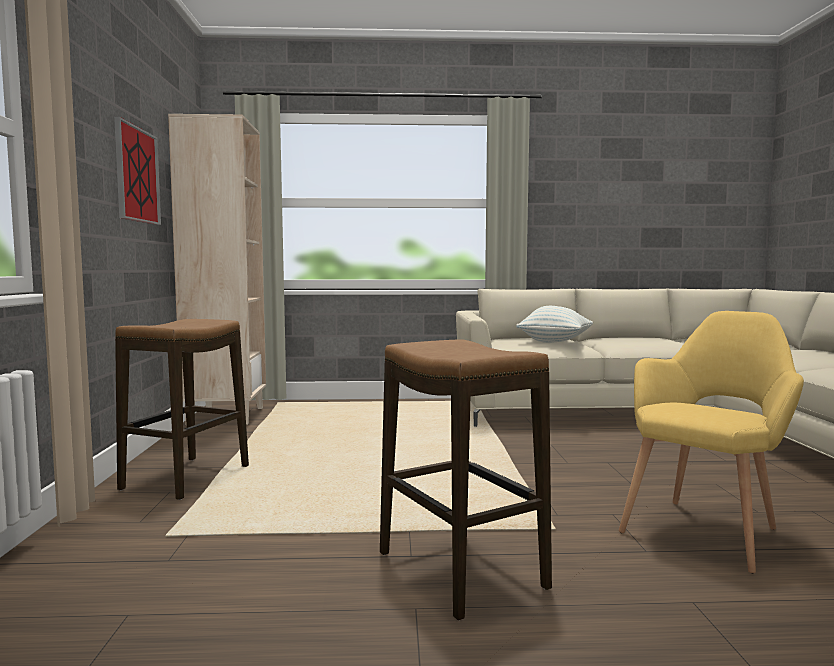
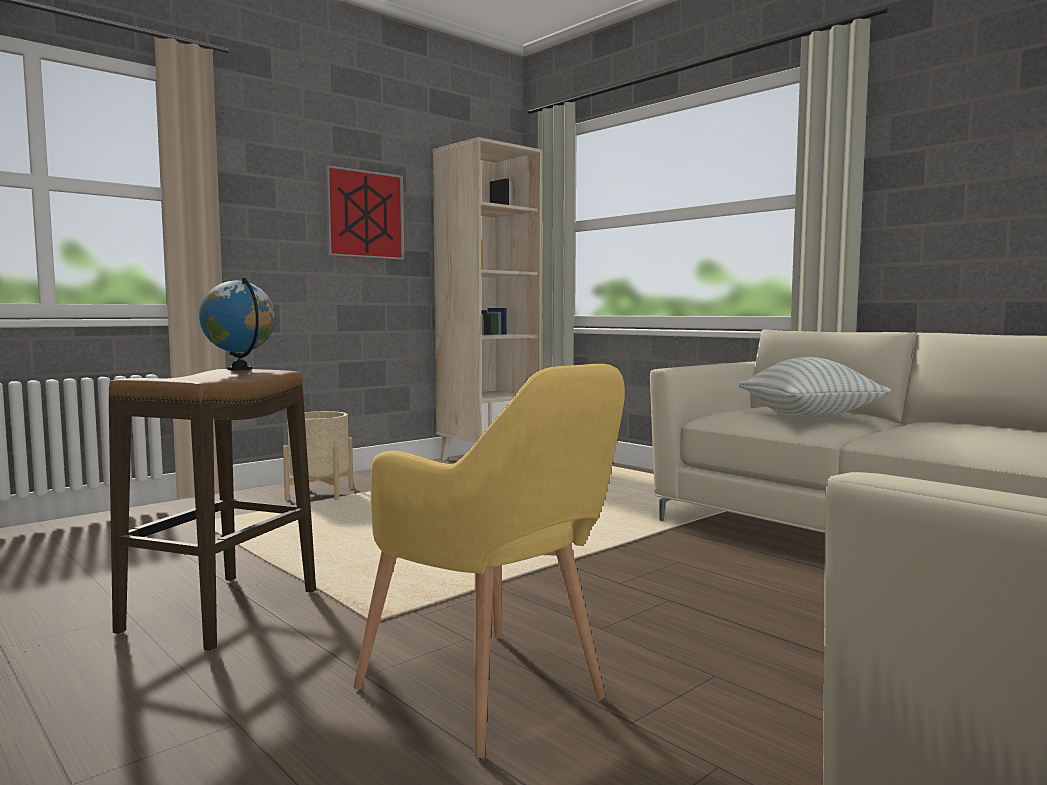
camera: 50 degrees right, 0 degrees up
(186, 477) = (320, 494): stool -> beige planter
(430, 342) = (240, 369): none -> globe
(708, 529) = (494, 698): yellow armchair -> yellow armchair turned 45 degrees clockwise

